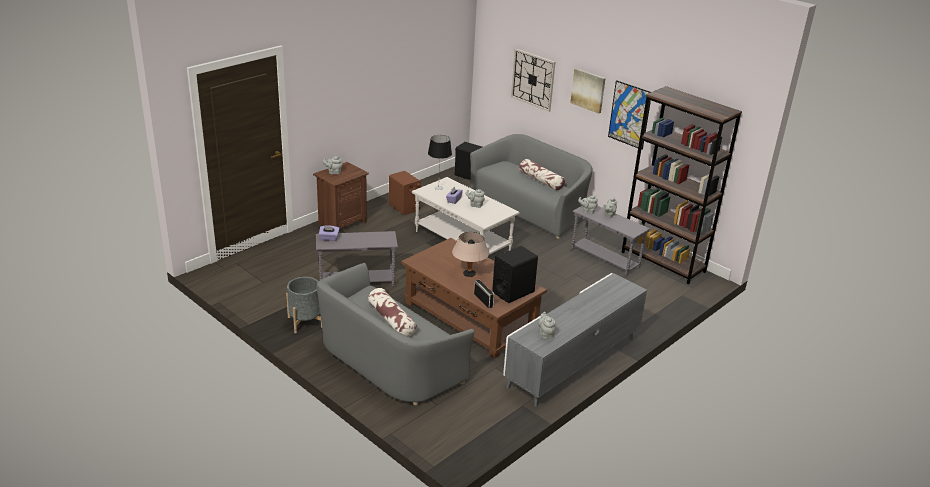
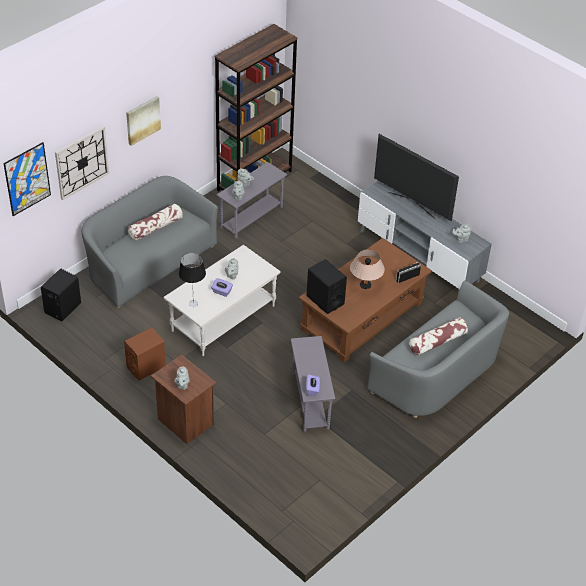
camera: 90 degrees left, 15 degrees up
(305, 322) = (387, 436): grey planter -> none
(513, 292) = (391, 258): black speaker -> black speaker (325, 300)
(600, 304) = (411, 204): none -> television
(629, 115) = (184, 105): picture -> picture (27, 179)

